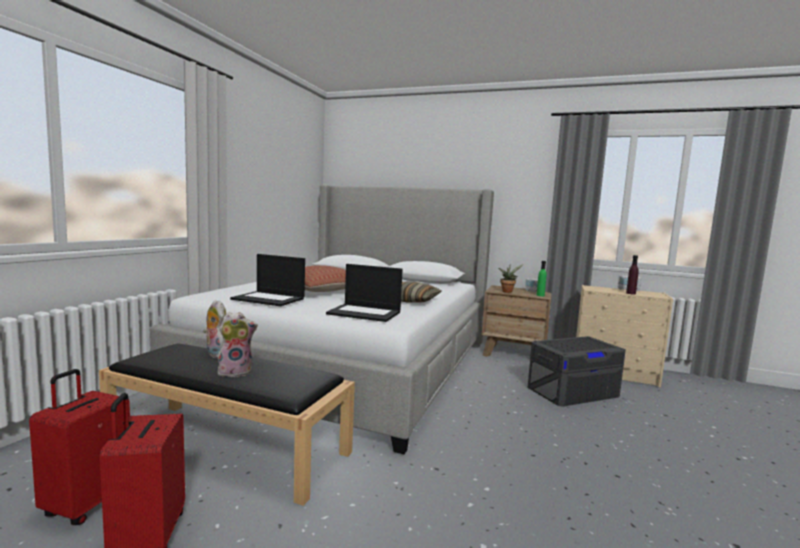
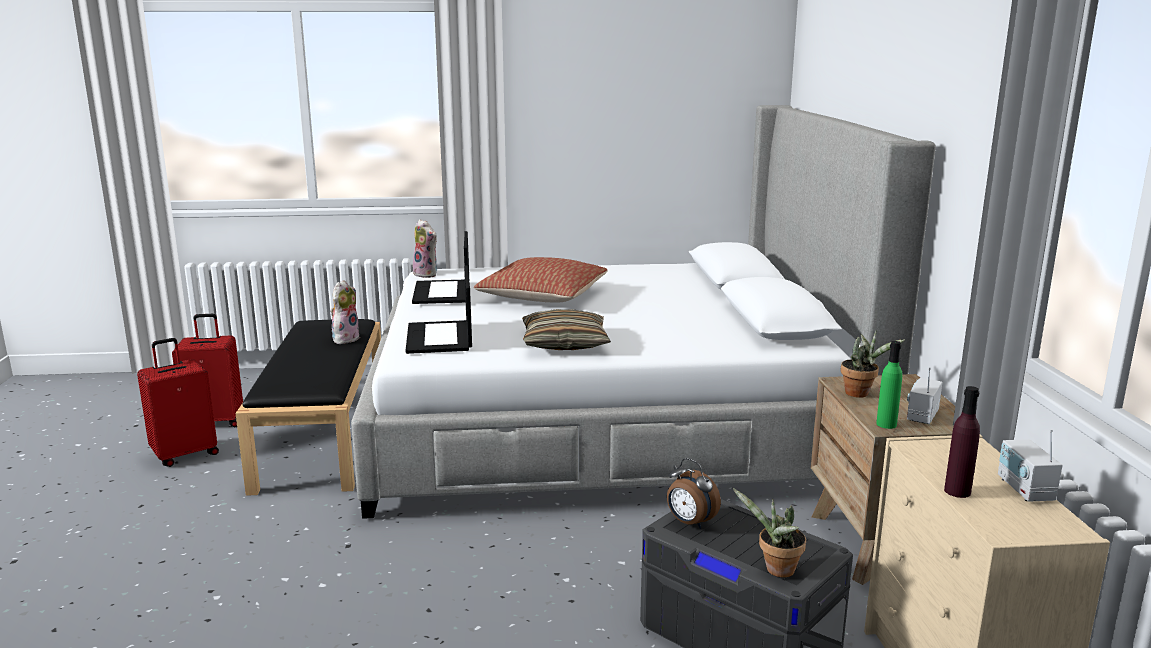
camera: 65 degrees right, 10 degrees up
(236, 372) = (303, 358): plush toy -> plush toy (427, 274)
(561, 348) = (690, 523): none -> alarm clock
(604, 347) = (775, 570): none -> potted plant

